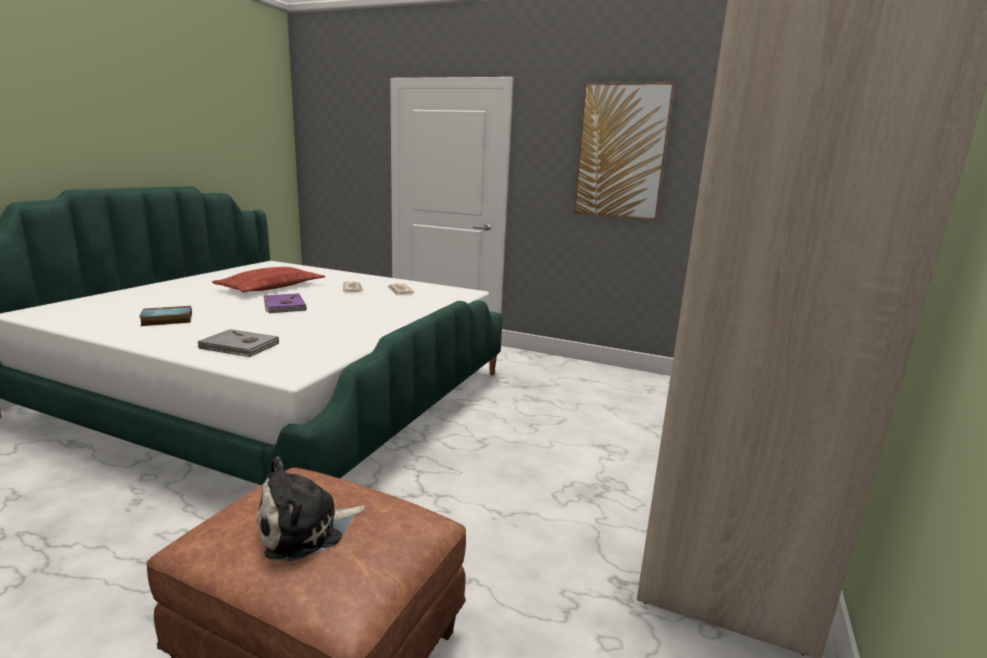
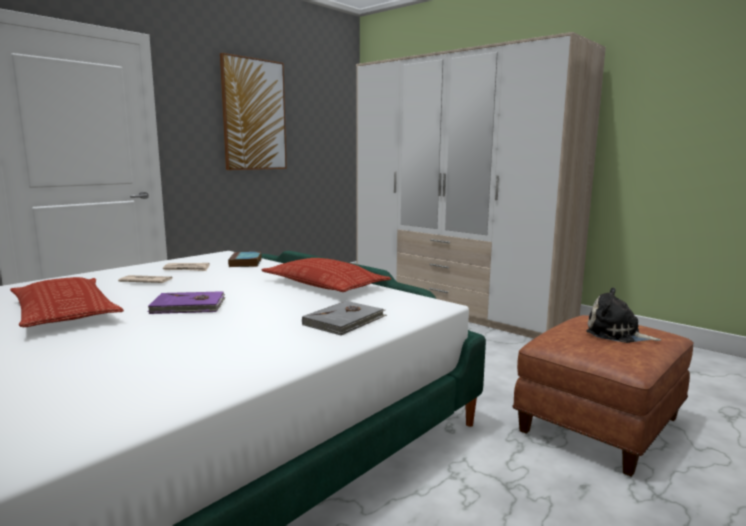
camera: 70 degrees left, 5 degrees down
(166, 320) = (185, 358): book -> book (246, 263)
(306, 530) = (616, 334): plush toy -> plush toy turned 135 degrees clockwise
(364, 330) = (324, 284): none -> pillow

